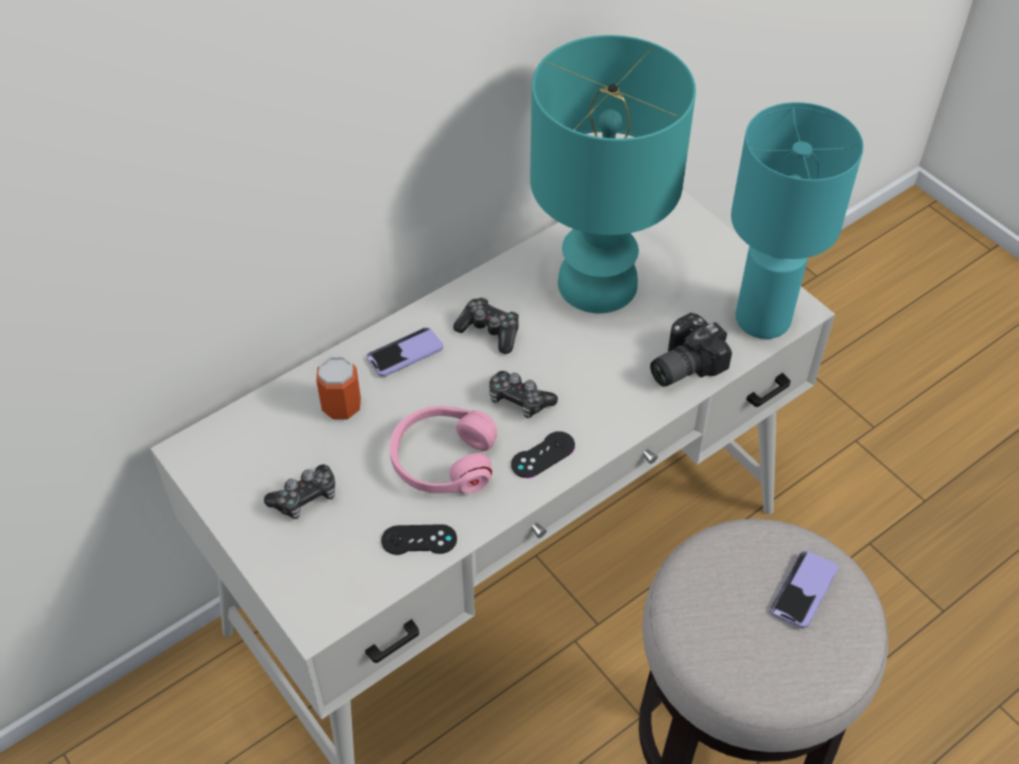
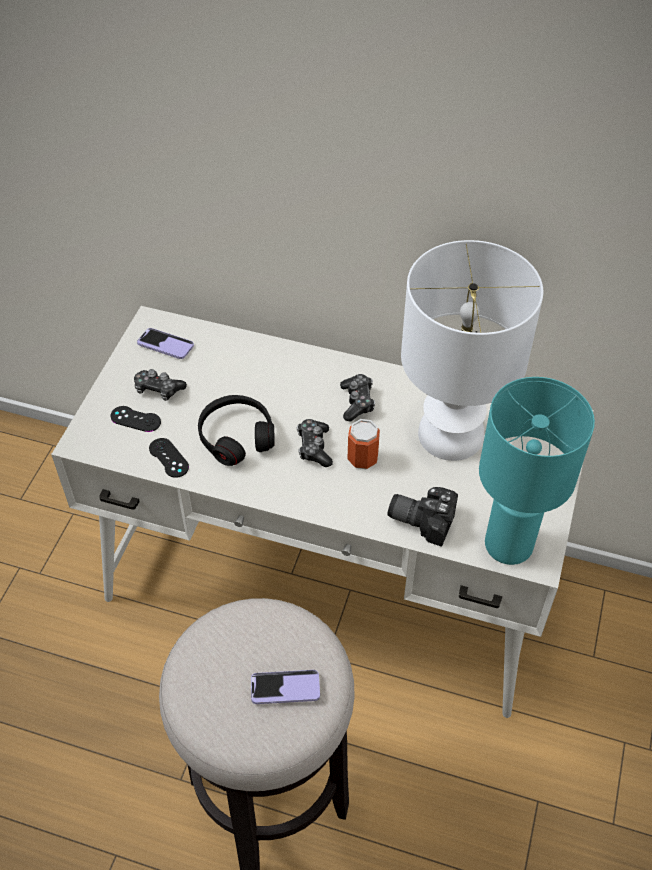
camera: 55 degrees right, 0 degrees up
(341, 406) = (236, 367): can -> can (362, 458)
(405, 354) = (302, 372): phone -> phone (165, 345)
(443, 460) = (236, 436): pink headphones -> black headphones
(543, 455) = (281, 483): black game controller -> black game controller (135, 419)
(598, 282) = (452, 434): turquoise table lamp -> white table lamp

